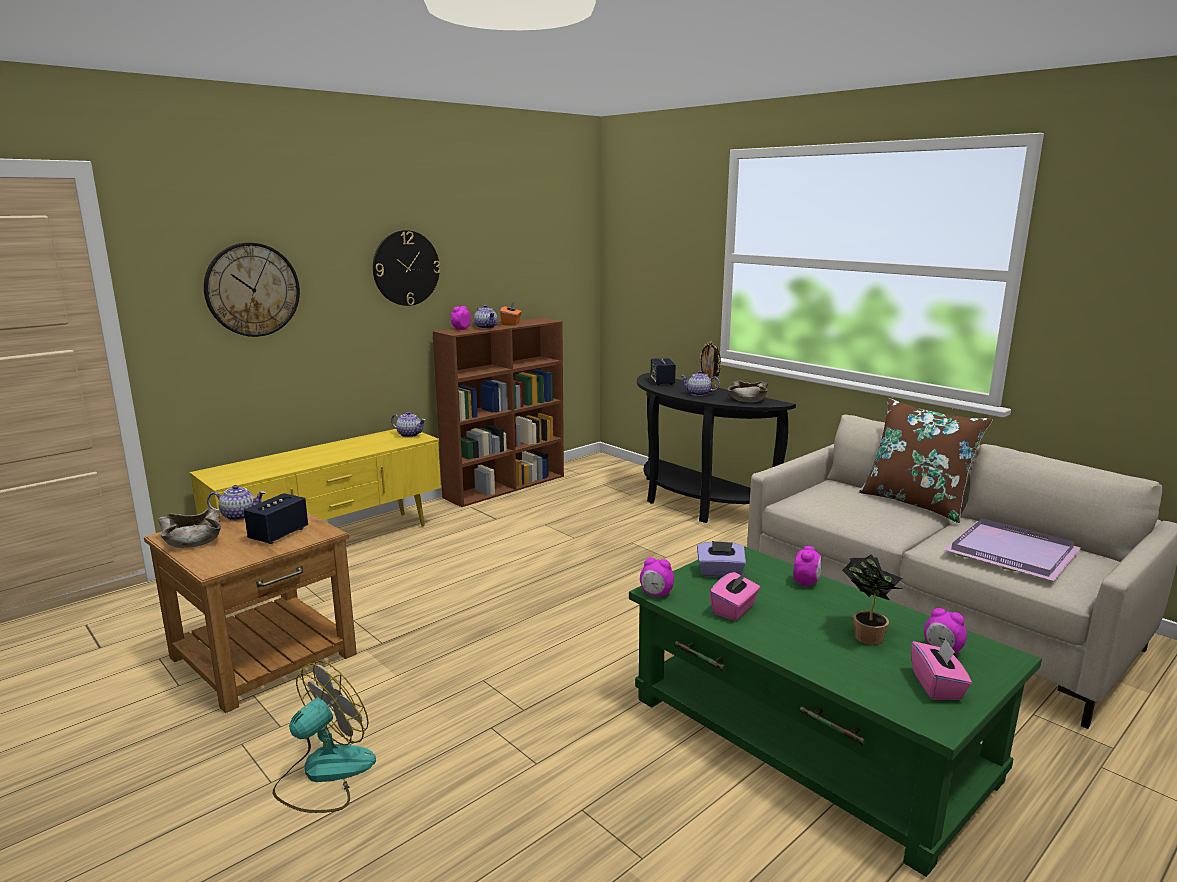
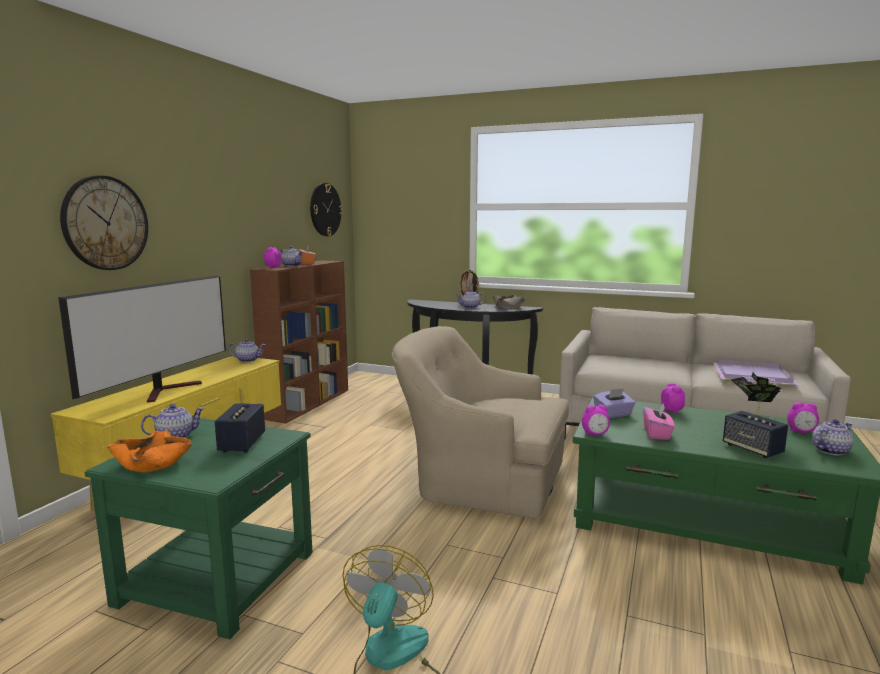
camera: 25 degrees left, 5 degrees down
(194, 539) = (153, 462): beige bowl -> orange bowl
(263, 656) = (218, 578): brown side table -> green side table
(300, 461) = (168, 390): none -> television
(406, 268) = (228, 212): wall clock -> wall clock (325, 209)
(592, 617) = (479, 480): none -> beige armchair
(662, 382) = (431, 303): speaker -> speaker (752, 449)
(916, 503) = (662, 359): brown pillow -> none
(937, 686) = (830, 450): pink tissue box -> teapot

